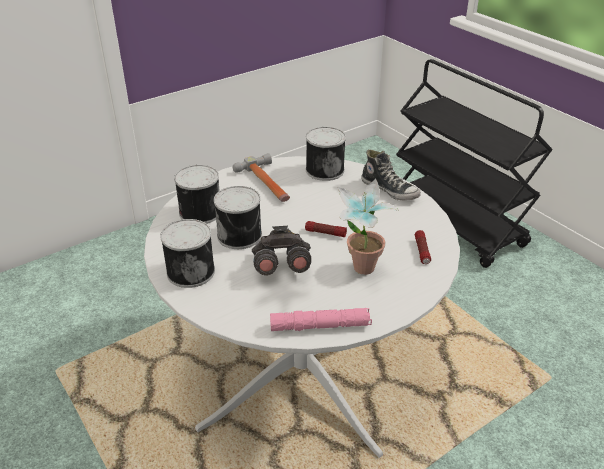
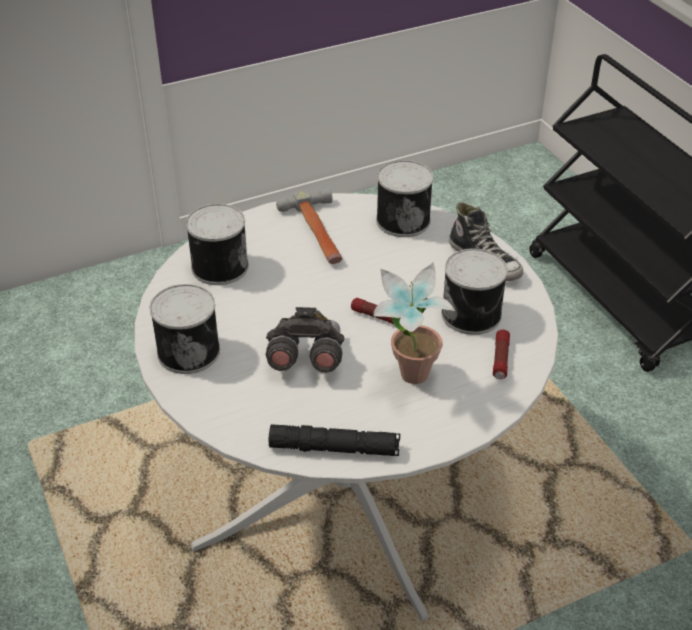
camera: 10 degrees right, 5 degrees up
(241, 235) = (264, 307): can -> can (473, 314)
(320, 326) = (334, 448): pink flashlight -> black flashlight

